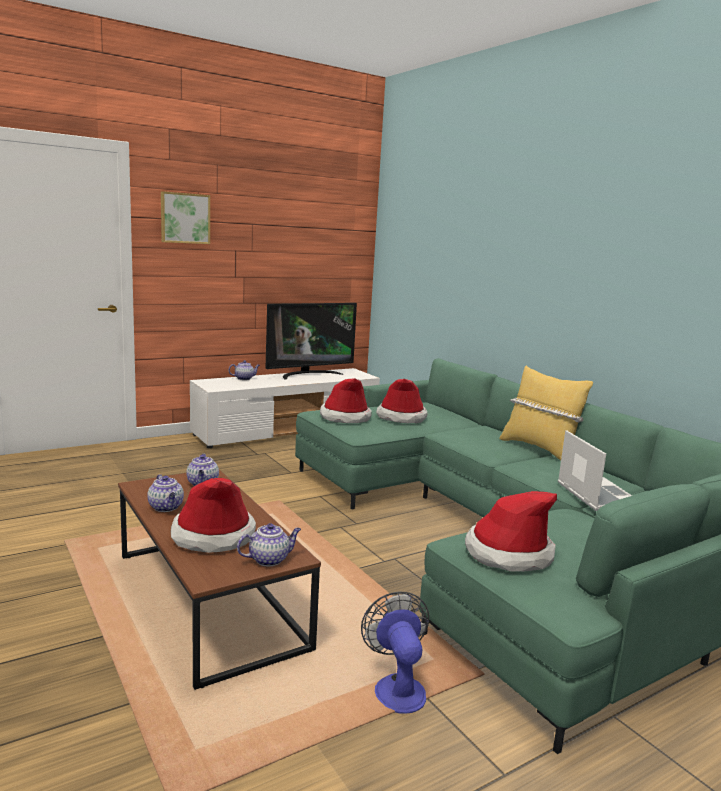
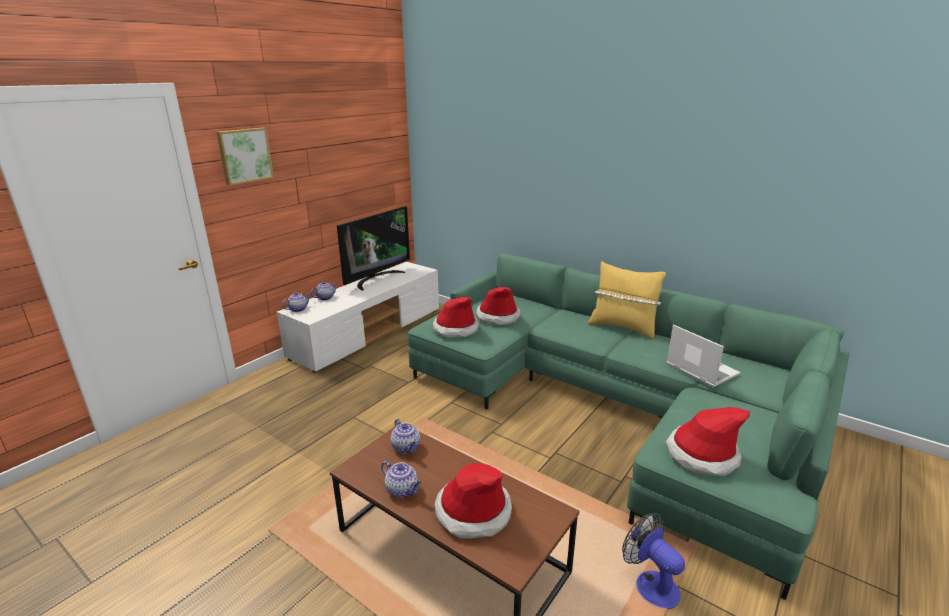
camera: 20 degrees left, 10 degrees up
(269, 559) = (541, 523): teapot -> teapot (298, 309)

